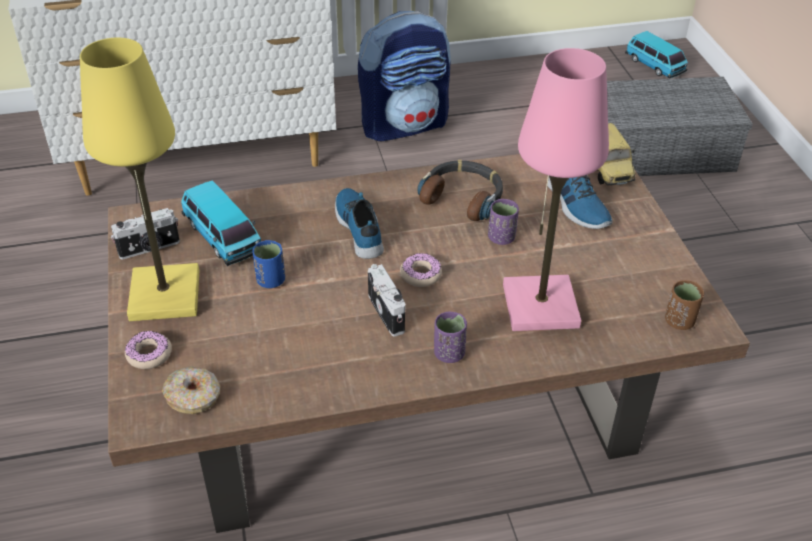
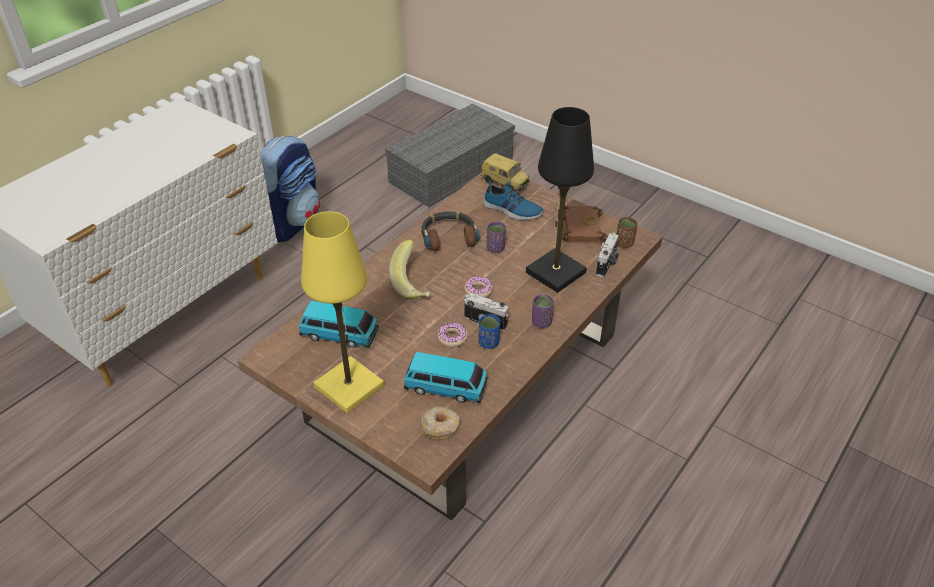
camera: 40 degrees left, 0 degrees up
(149, 248) = (302, 367): camera -> camera (607, 264)
(149, 354) = (384, 423): donut -> donut (452, 338)
(271, 280) = (401, 341): blue cup -> blue cup (489, 343)
(360, 227) = (414, 284): shoe -> banana
(540, 306) = (555, 273): pink table lamp -> black table lamp
(639, 269) = (579, 227): none -> brown book
(655, 66) = (406, 114): toy car -> toy car (446, 388)

